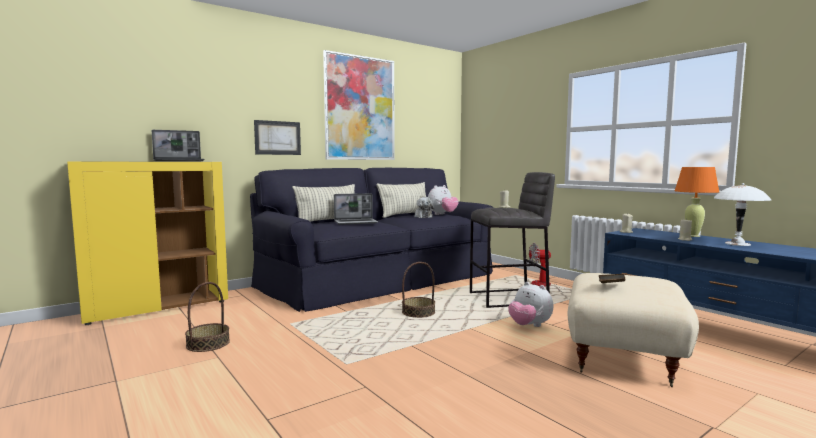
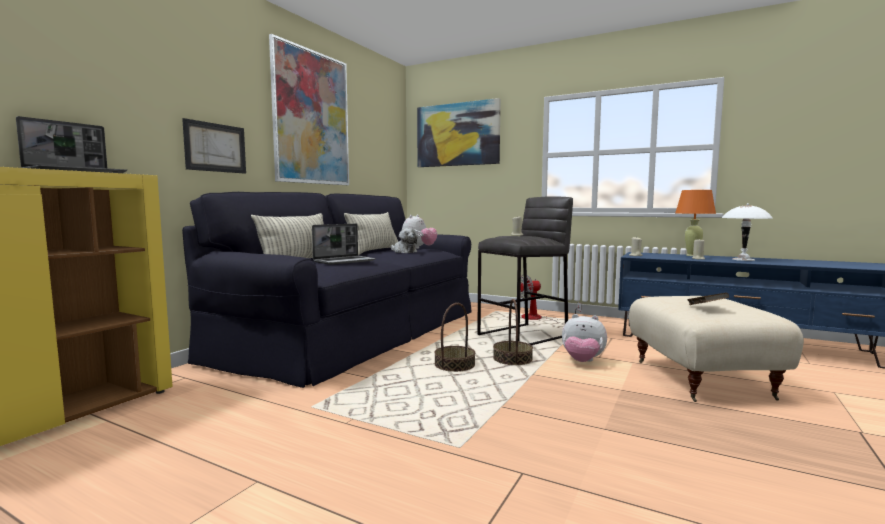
camera: 25 degrees left, 0 degrees up
(208, 343) = (214, 463): basket -> basket (512, 359)
(498, 111) = (457, 134): none -> picture

